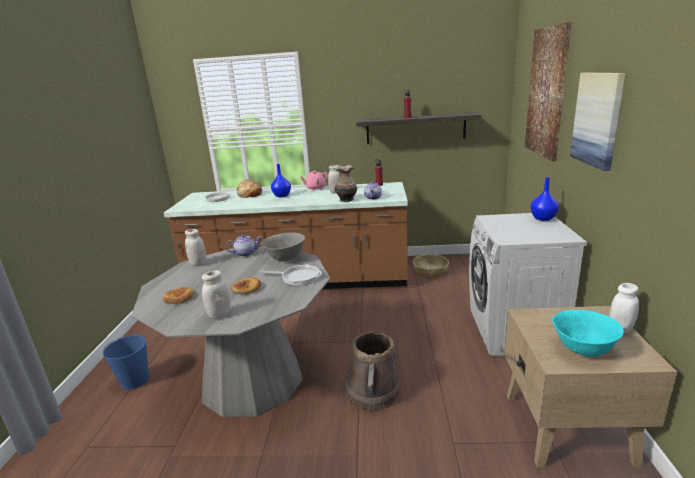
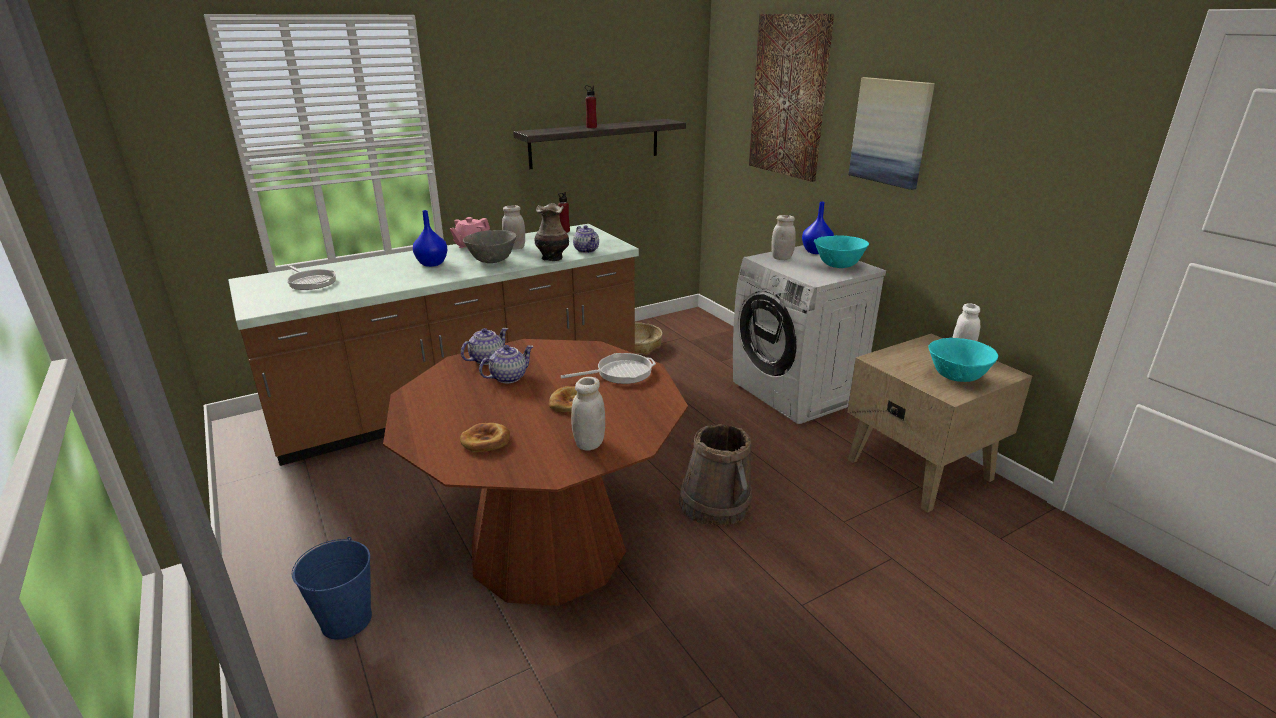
camera: 35 degrees left, 5 degrees up
(198, 264) = (430, 389): white jar -> white jar (781, 258)
(240, 266) = (508, 377): none -> teapot
(249, 194) = (365, 268): bread -> none
(252, 380) = (548, 547): grey dining table -> brown dining table
(286, 259) = (563, 354): grey bowl -> grey bowl (492, 261)
(545, 232) = (838, 266): none -> turquoise bowl

